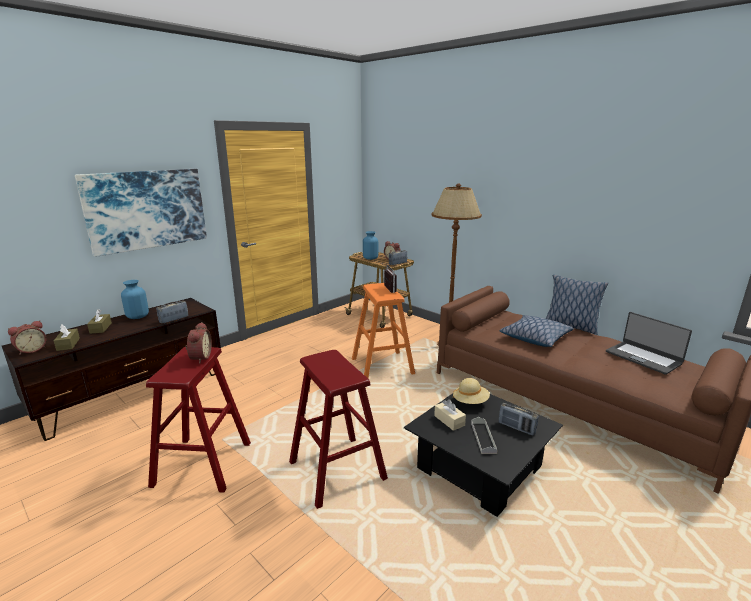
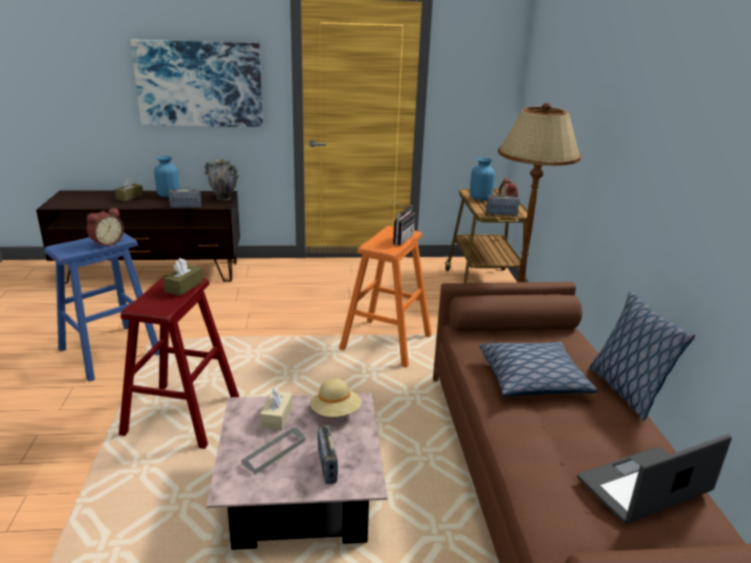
camera: 40 degrees right, 5 degrees up
(31, 350) = (65, 200): alarm clock -> none
(68, 344) = (90, 203): brown tissue box -> brown tissue box (184, 287)
(192, 305) = (223, 198): none -> vase
(203, 463) = (110, 351): red stool -> blue stool
(479, 467) = (300, 497): black coffee table -> pink coffee table
(643, 357) = (645, 486): laptop -> laptop turned 60 degrees clockwise

